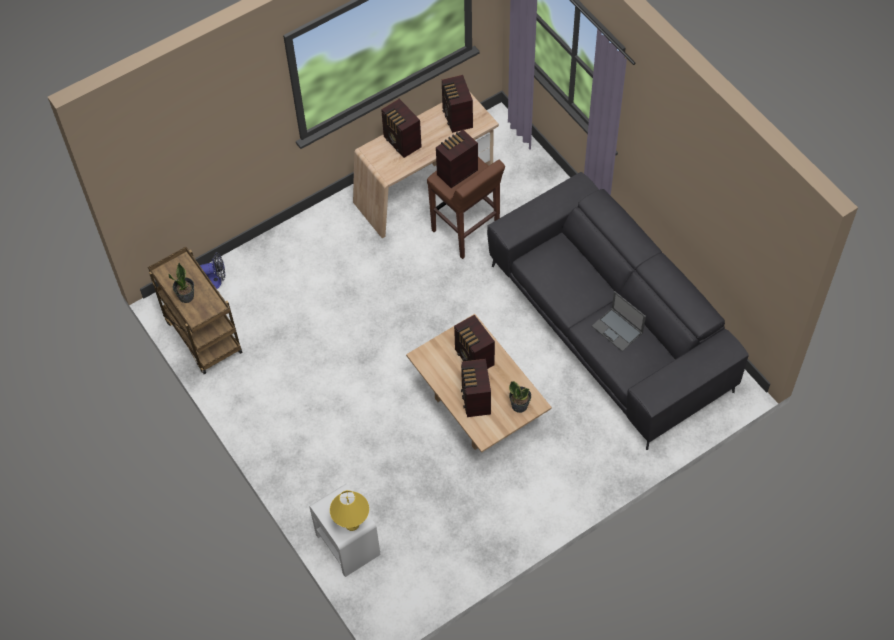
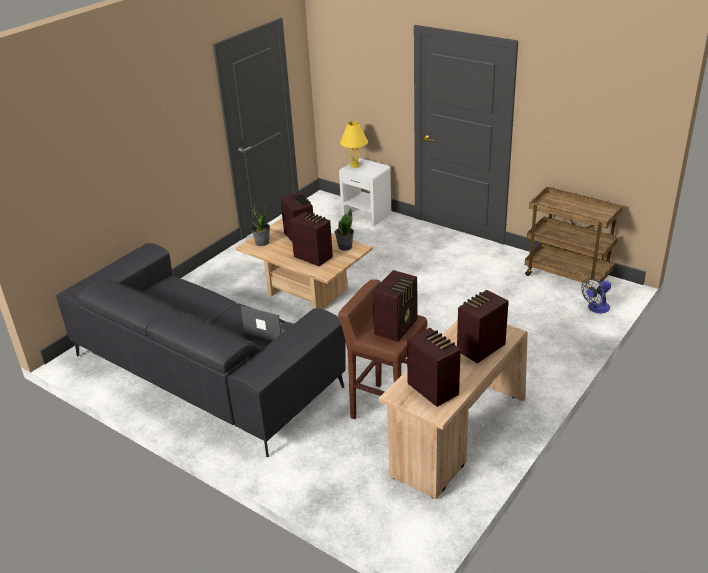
camera: 160 degrees right, 25 degrees down
(186, 296) = (573, 205): potted plant -> potted plant (345, 247)
(402, 143) = (479, 348): radio -> radio turned 75 degrees counterclockwise
(618, 329) = (188, 306): laptop -> laptop (270, 329)

